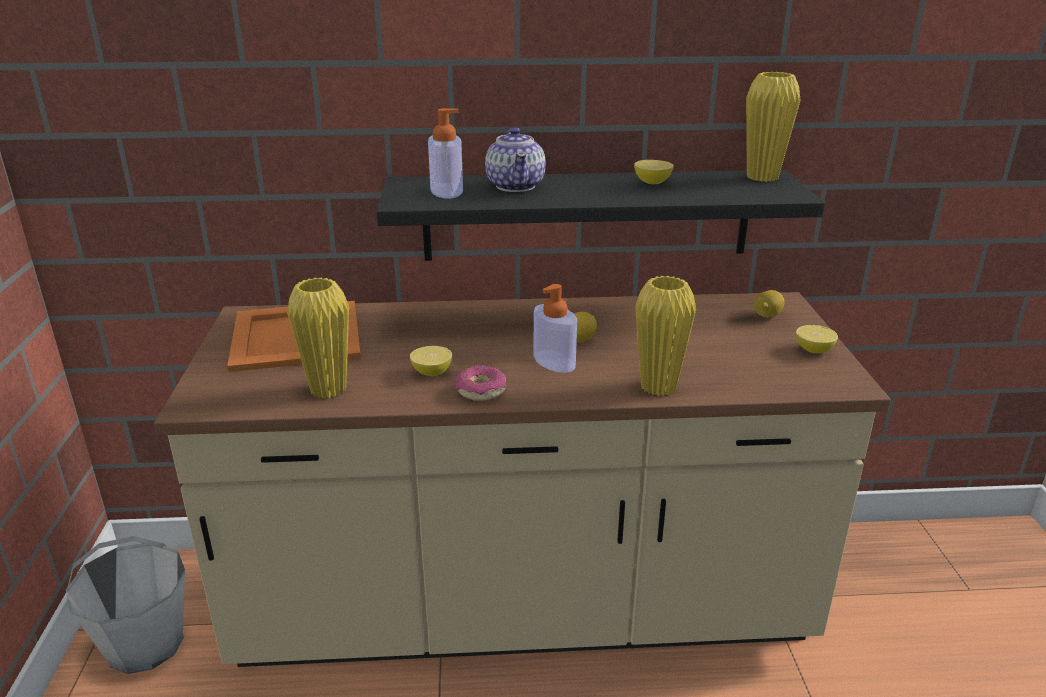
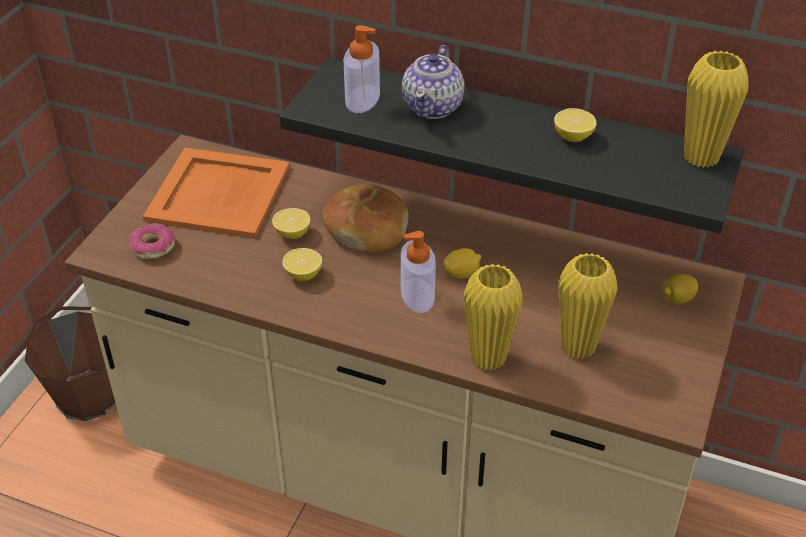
camera: 25 degrees right, 15 degrees up
(145, 643) = (88, 396): grey bucket -> brown bucket
(328, 389) = (208, 267): yellow vase -> yellow vase (578, 347)
(465, 329) = (367, 228): none -> bread
(481, 391) = (329, 310): donut -> donut (153, 247)
(813, 350) = (682, 361): lemon -> lemon (292, 233)

